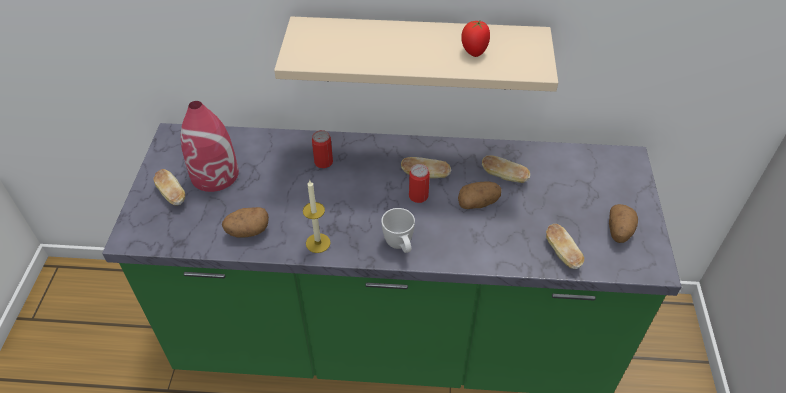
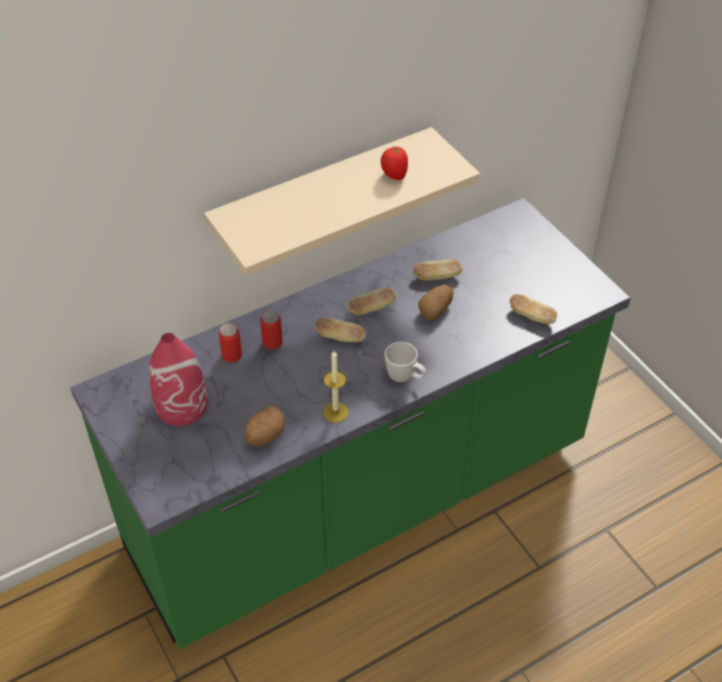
camera: 35 degrees left, 0 degrees up
(172, 194) = (159, 444): bread -> bread (340, 337)
(418, 196) = (382, 329): can -> can (232, 355)
(619, 231) = (558, 278): potato -> none

